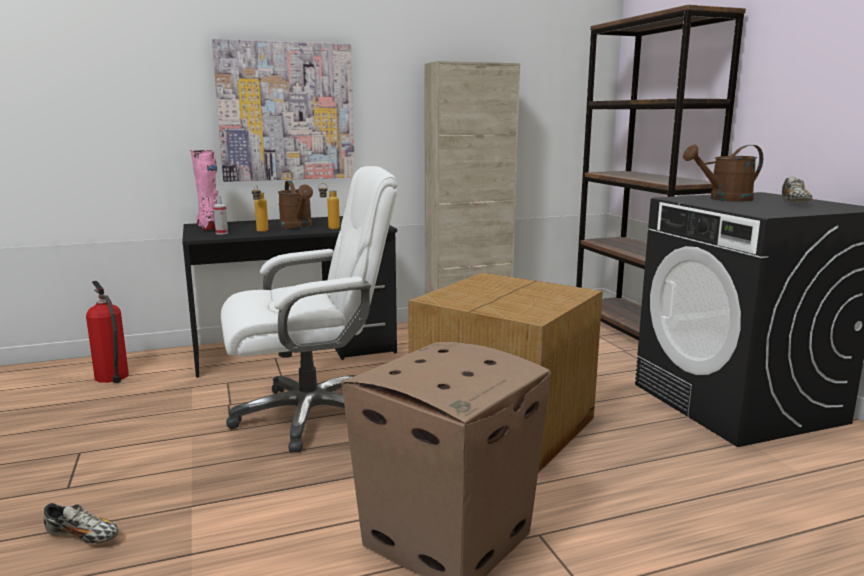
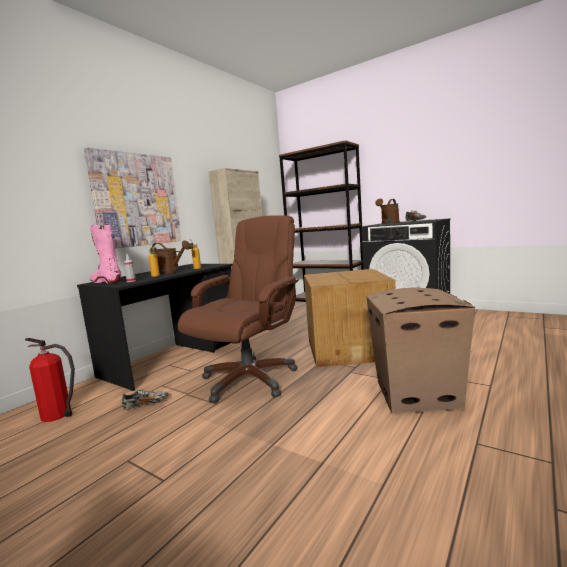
camera: 35 degrees left, 5 degrees down
(83, 536) = (237, 494): shoe -> shoe (146, 404)
(311, 415) = (249, 379): white office chair -> brown office chair

